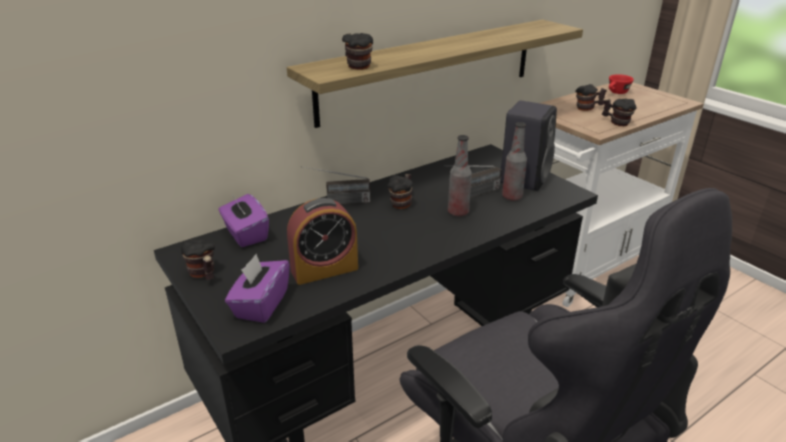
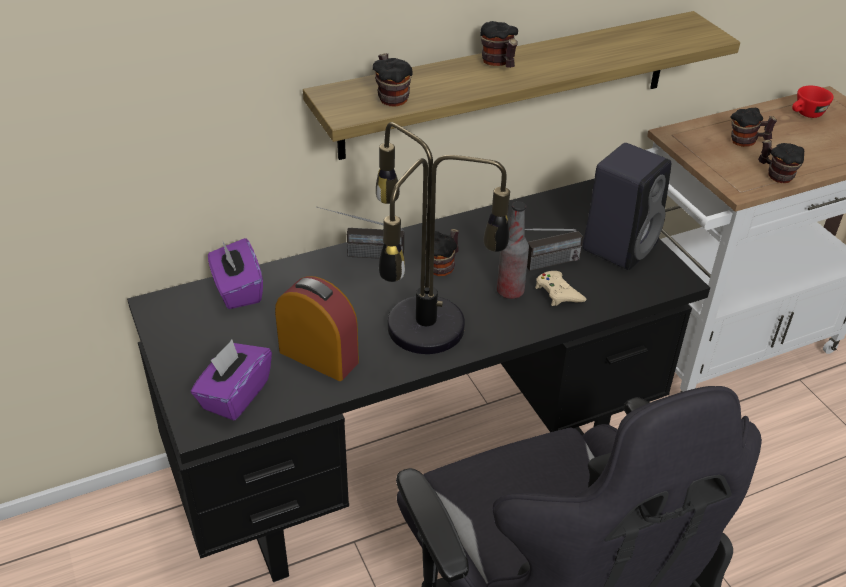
camera: 10 degrees right, 10 degrees up
(203, 274) = (178, 343): mug -> mug (498, 64)
(324, 269) = (319, 357): alarm clock -> alarm clock turned 135 degrees counterclockwise
(402, 241) = (424, 328): none -> table lamp
(493, 209) = (558, 293): none -> beige game controller
(512, 197) = (590, 275): bottle -> none

